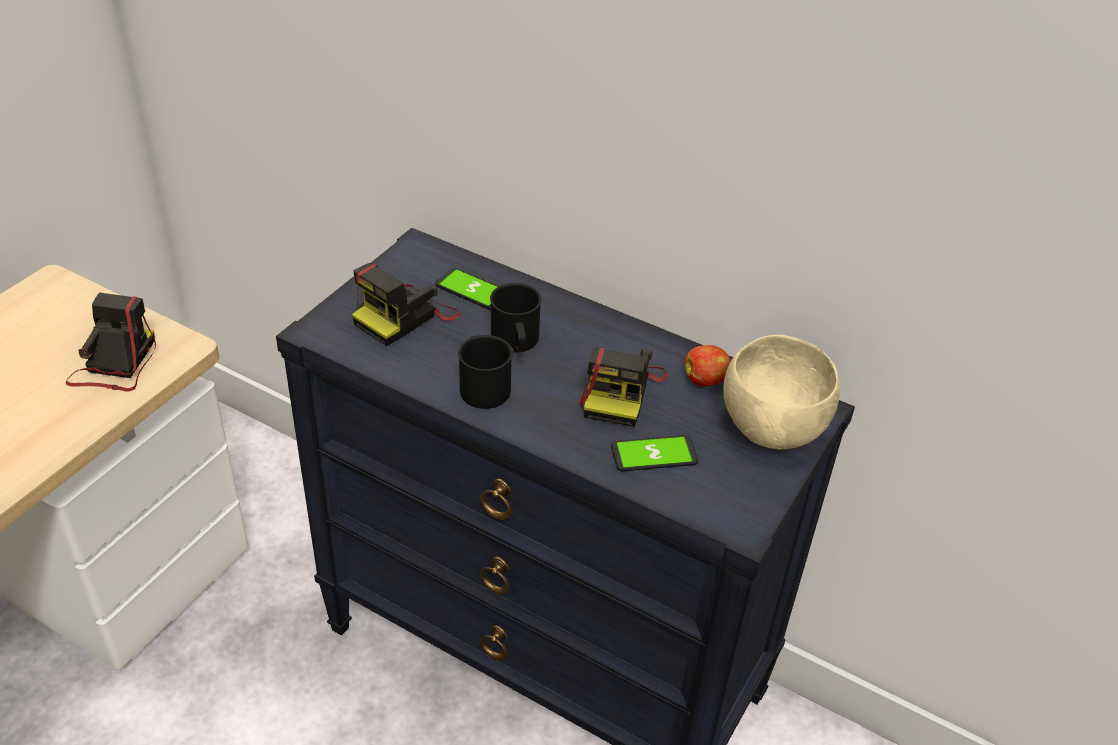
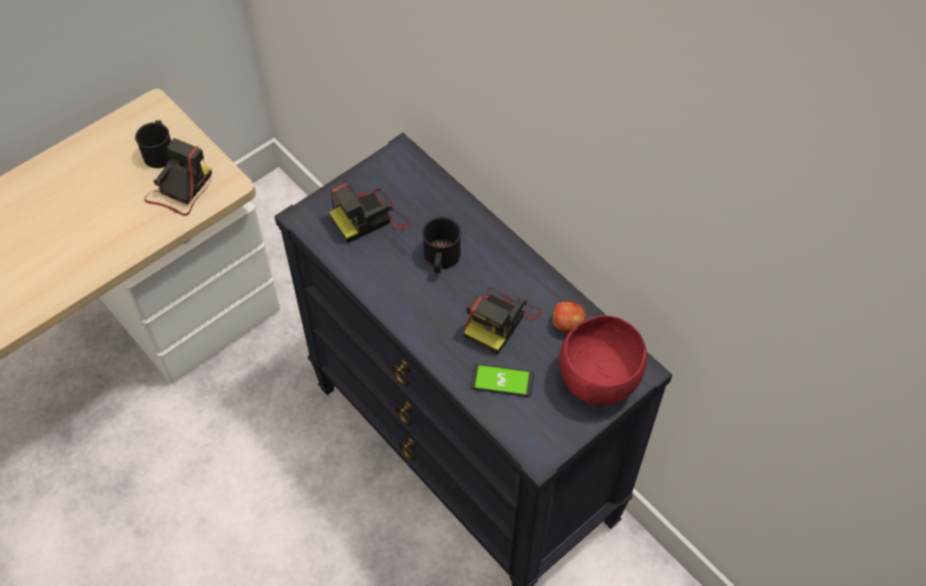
camera: 20 degrees right, 15 degrees up
(471, 290) = (426, 203): phone -> none
(482, 385) = (403, 292): black mug -> black mug (160, 152)
(771, 430) = (597, 380): beige bowl -> red bowl

